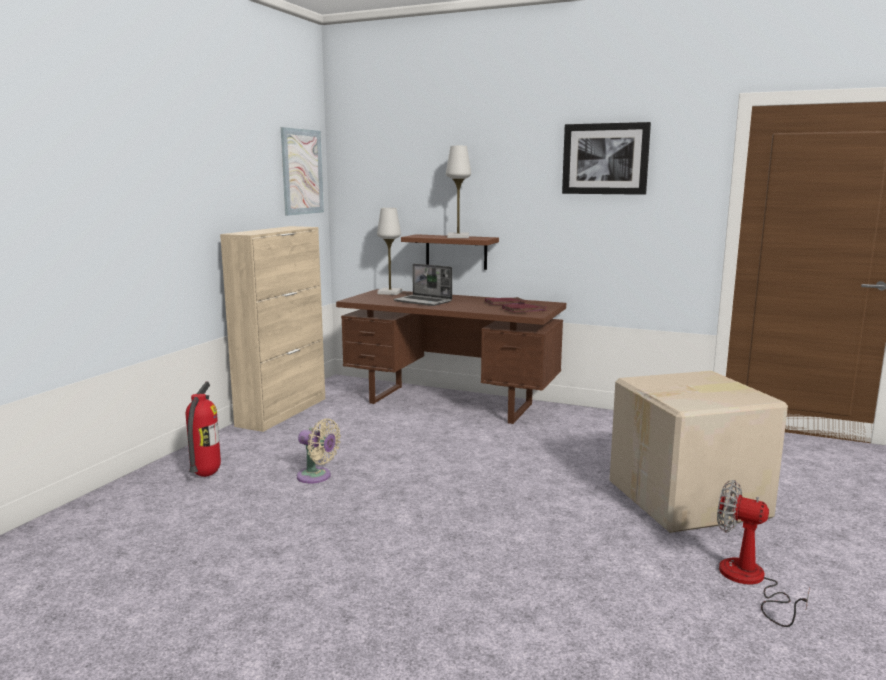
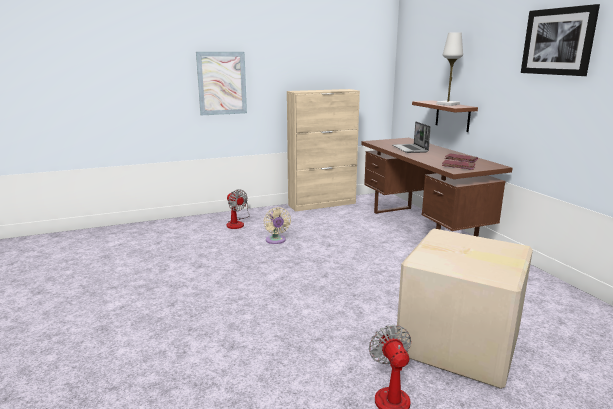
camera: 45 degrees right, 5 degrees up
(205, 475) = (237, 223): fire extinguisher -> fan
(302, 172) = (368, 53): picture -> picture (222, 83)
(390, 293) = (408, 141): white table lamp -> none

